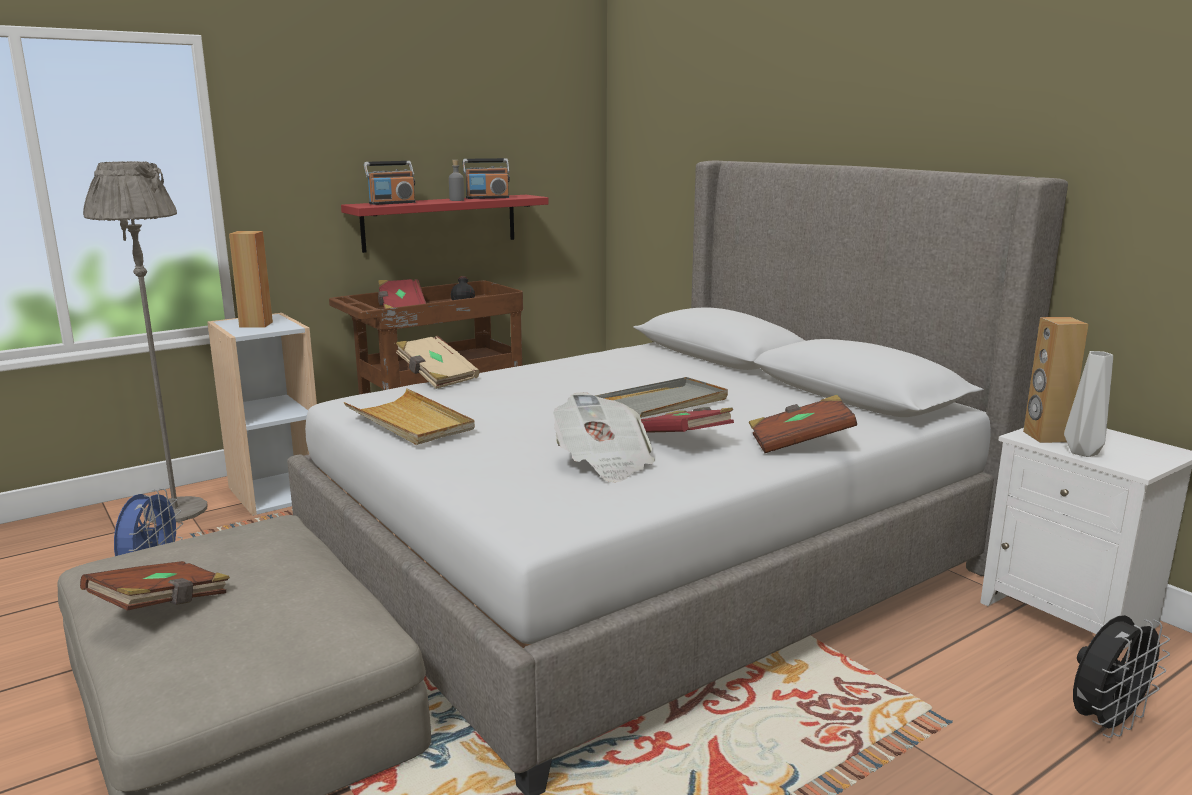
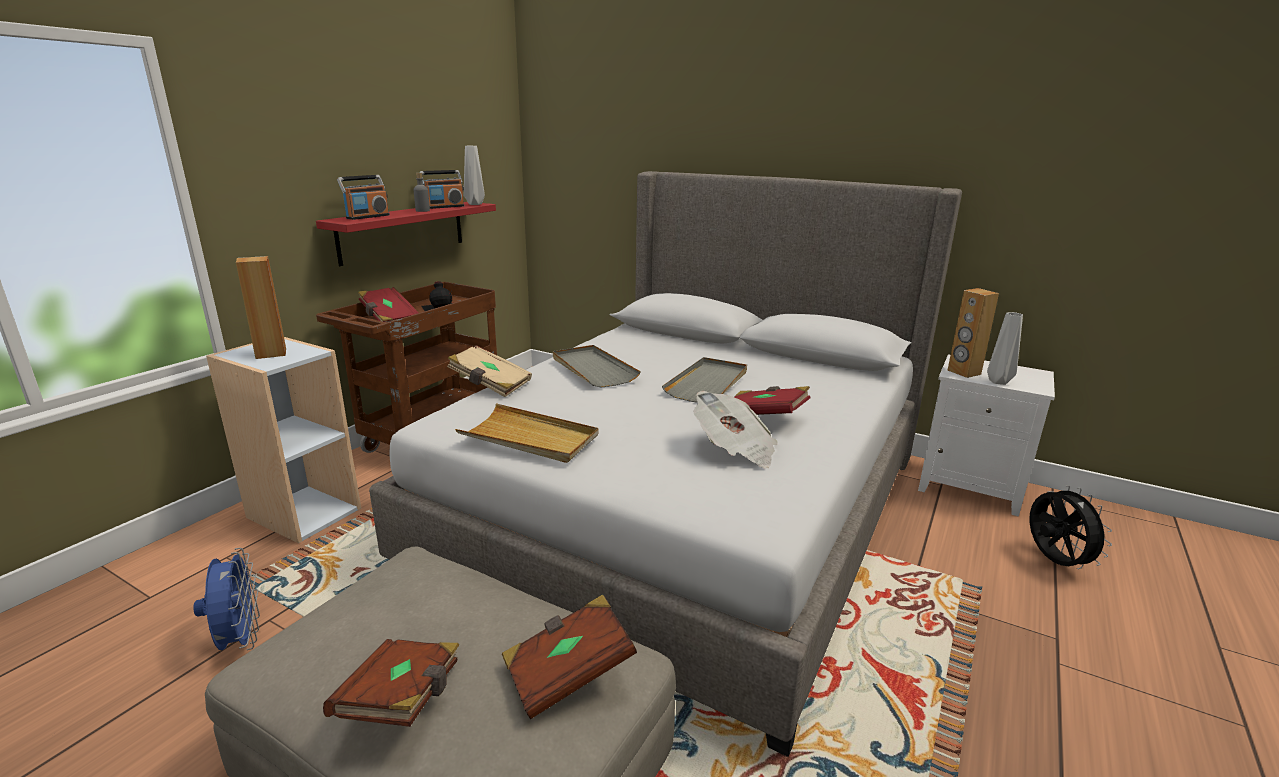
camera: 25 degrees left, 5 degrees up
(176, 511) = (205, 556): grey floor lamp -> none
(524, 196) = (474, 204): none -> grey vase
(554, 376) = (593, 369): none -> grey tray
(799, 443) = (842, 405): brown book -> brown book (568, 672)
(1106, 723) = (1053, 561): black fan -> black fan turned 45 degrees counterclockwise

